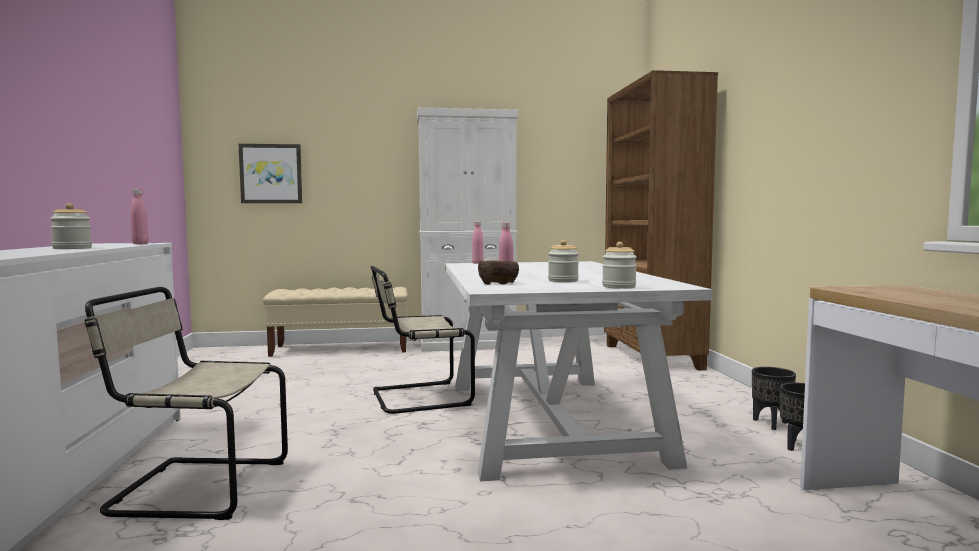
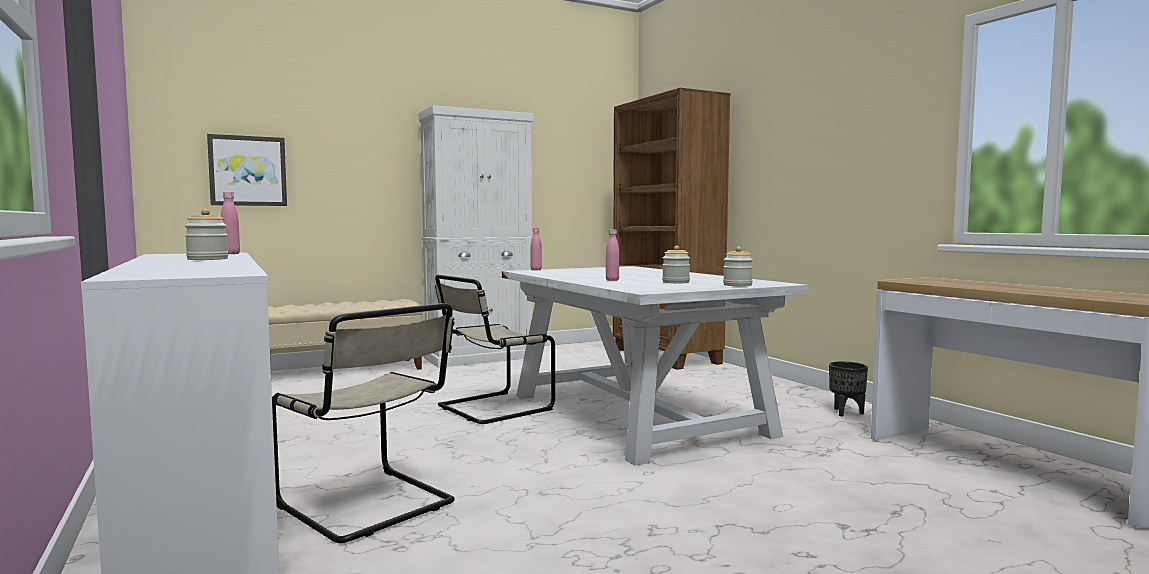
camera: 20 degrees left, 0 degrees up
(194, 487) = (370, 506): beige chair -> beige chair turned 120 degrees counterclockwise
(498, 283) = (628, 285): brown bowl -> none
(771, 424) = (811, 399): black planter -> none

